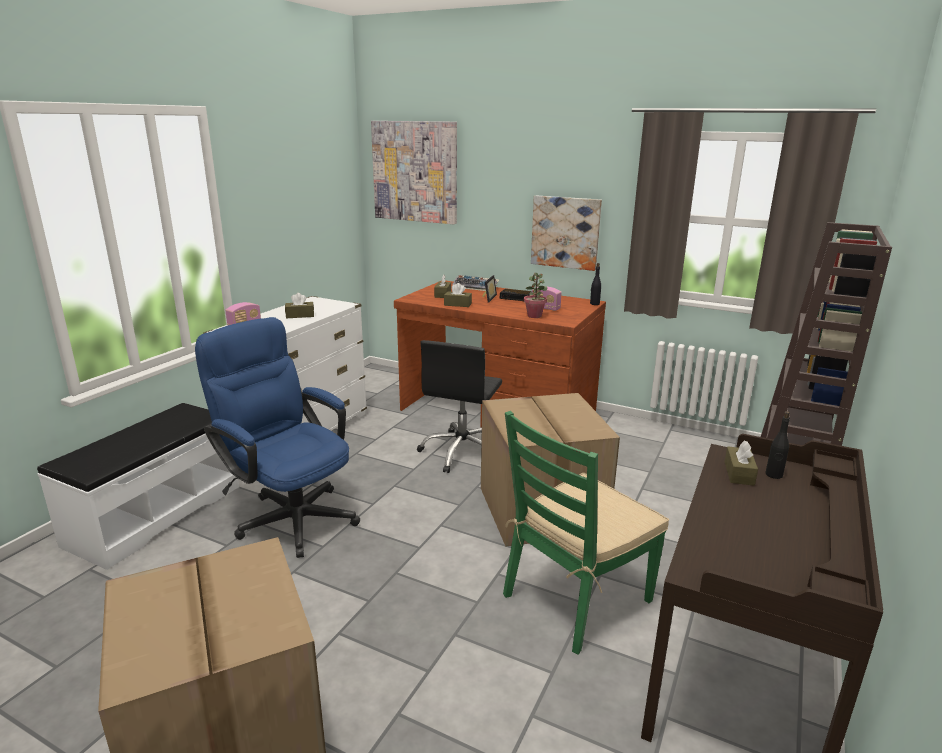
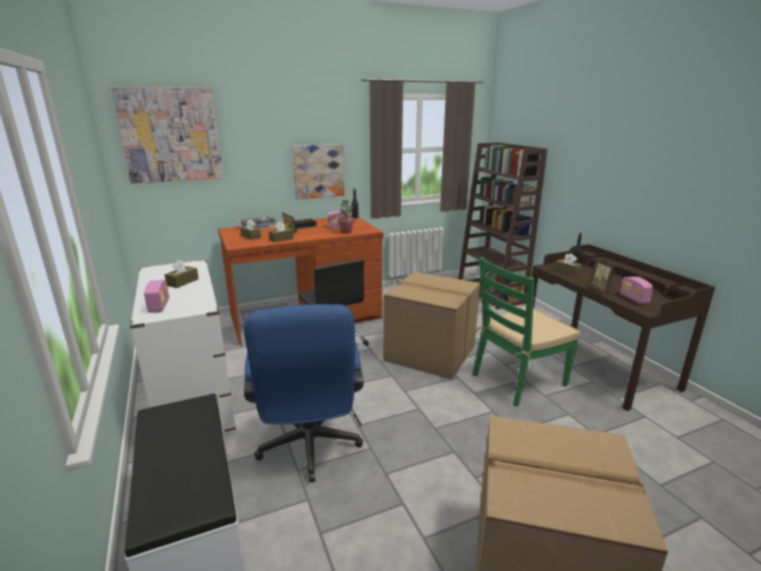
camera: 50 degrees left, 0 degrees up
(290, 515) = (309, 449): blue office chair -> blue office chair turned 90 degrees counterclockwise
(576, 598) = (518, 380): green chair -> green chair turned 60 degrees clockwise
(709, 516) = (601, 290): none -> picture frame
(726, 553) = (634, 299): none -> radio

